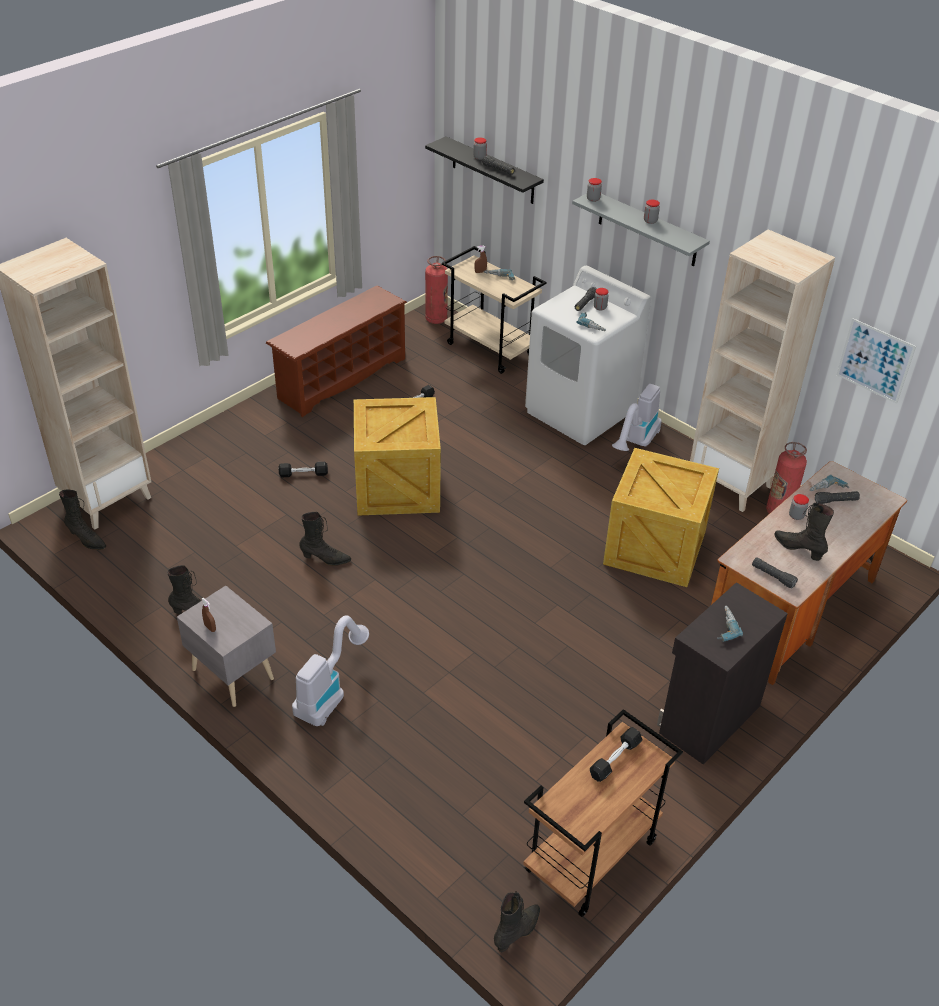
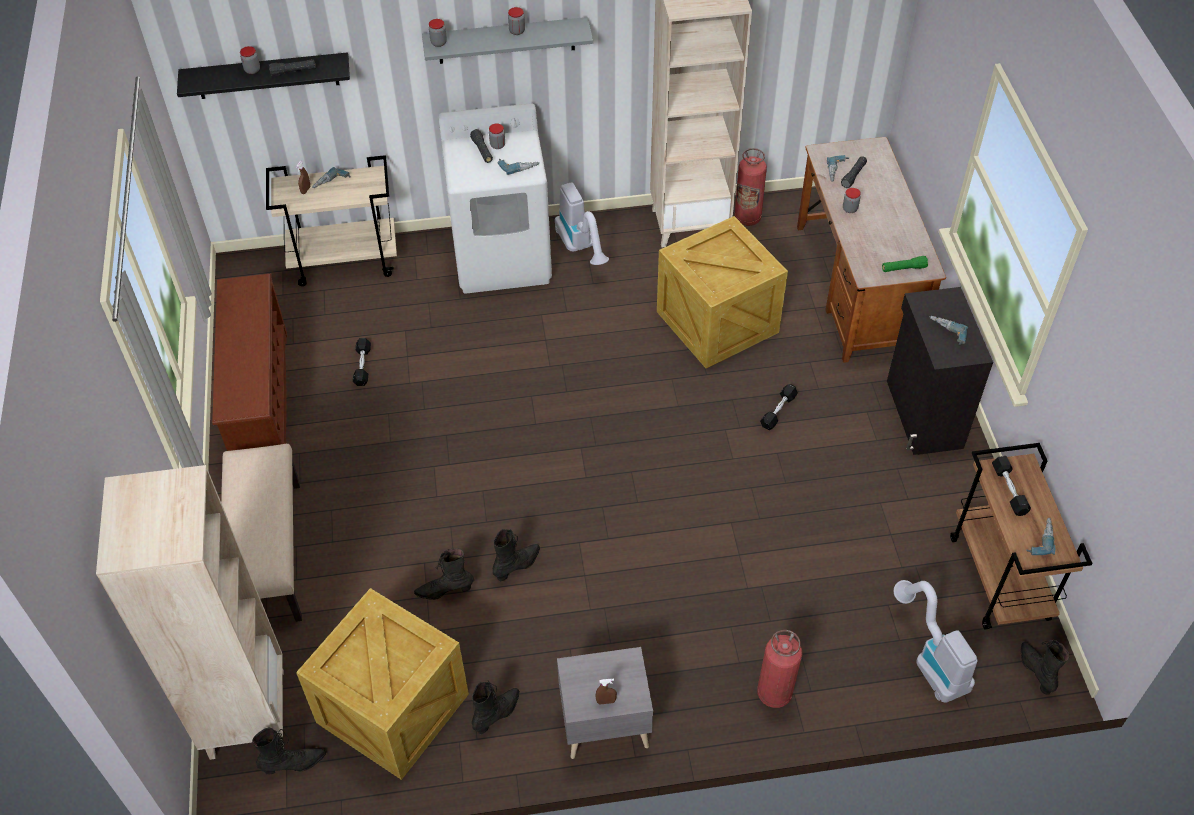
camera: 50 degrees left, 10 degrees up
(230, 444) = (268, 553): none -> beige bench
(303, 474) = (378, 516): black dumbbell -> black dumbbell (778, 411)
(329, 692) = (691, 659): vacuum cleaner -> vacuum cleaner (930, 658)
(396, 487) = (471, 453): crate -> crate (393, 710)
(436, 319) = (251, 271): fire extinguisher -> fire extinguisher (774, 693)
(582, 804) = (1038, 539): none -> power drill
(773, 576) = (903, 268): black flashlight -> green flashlight
(798, 549) = (886, 233): black boot -> black boot (445, 590)
(875, 360) = (794, 38): picture -> none

